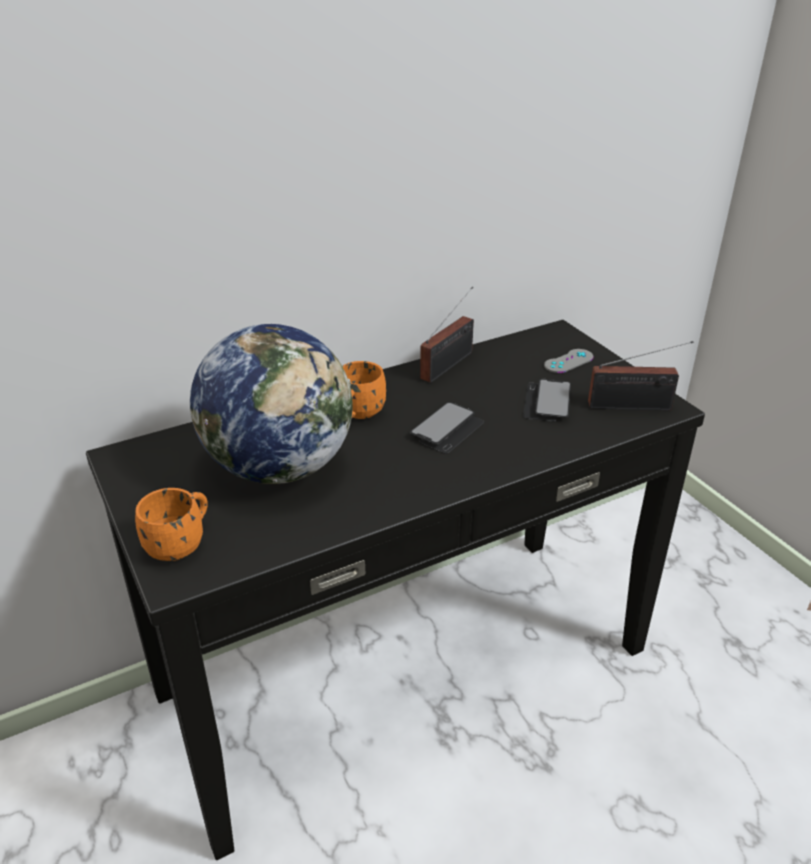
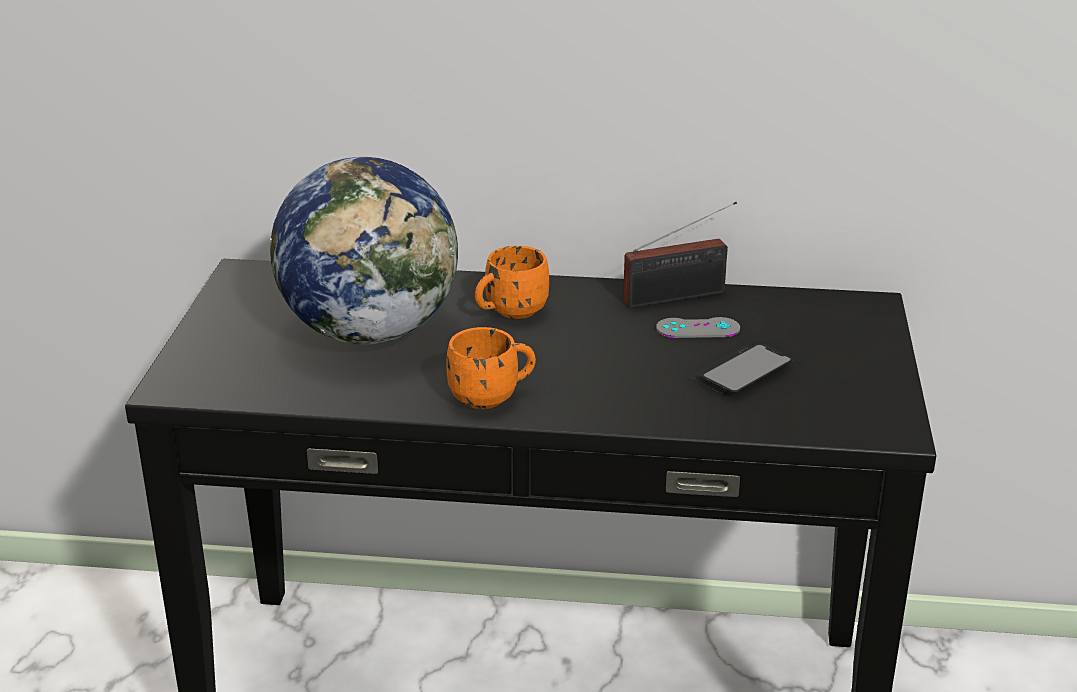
camera: 35 degrees right, 5 degrees down
(181, 543) = (209, 362): orange mug -> orange mug (492, 396)
(447, 429) = (584, 359): phone -> none
(568, 361) = (834, 340): grey game controller -> grey game controller (698, 328)
(634, 406) = (847, 414): radio -> none

